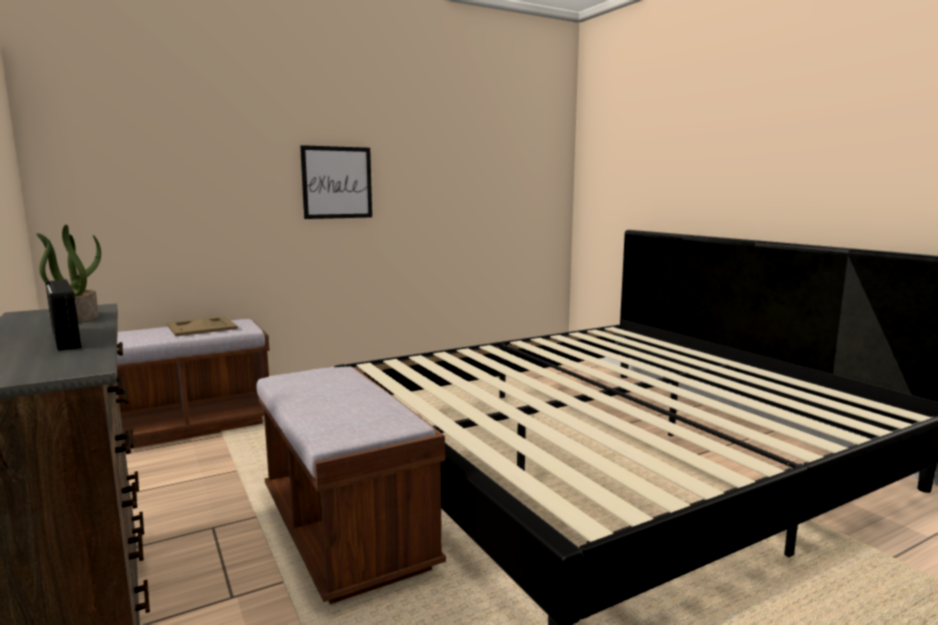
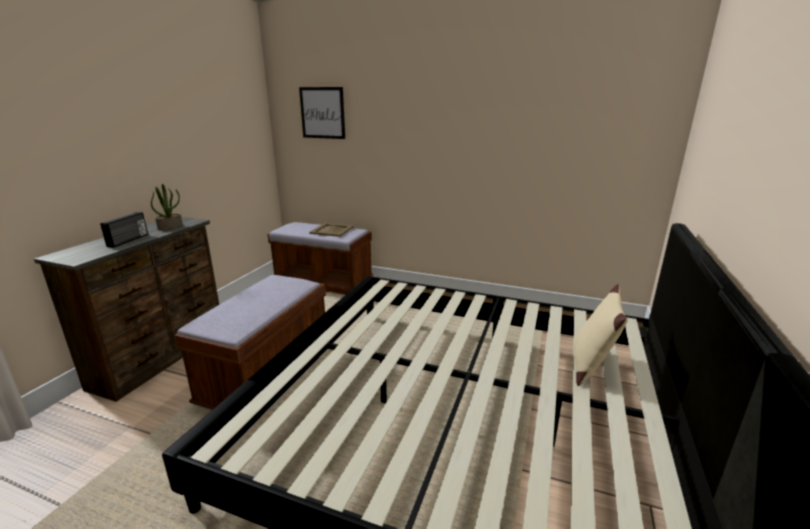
camera: 50 degrees right, 10 degrees up
(337, 182) = (429, 145): picture -> picture (322, 113)
(656, 355) = (591, 365): none -> beige pillow

